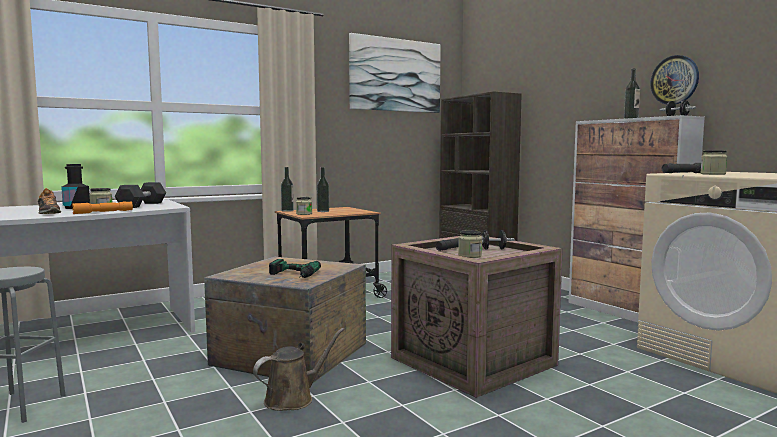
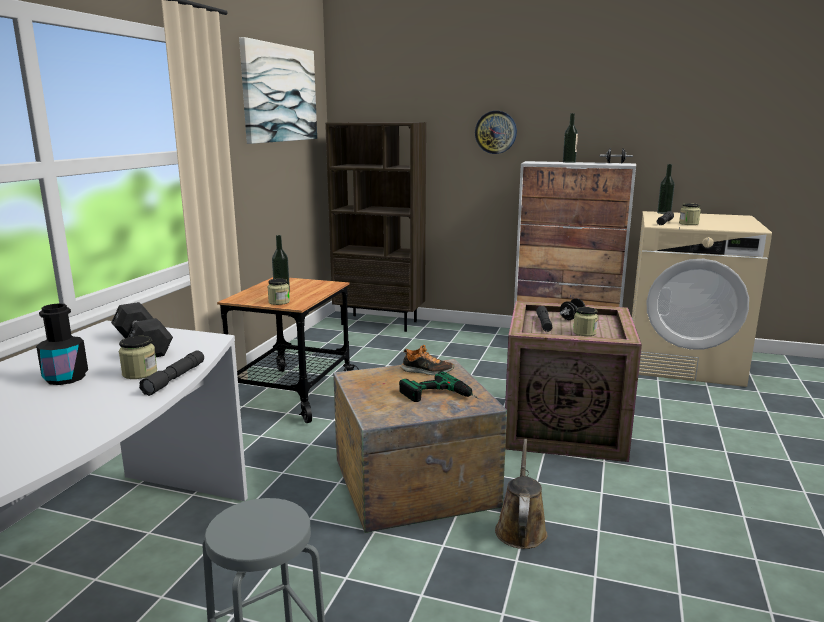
camera: 40 degrees left, 10 degrees up
(48, 213) = (90, 404): shoe -> shoe (427, 371)
(103, 212) = (175, 378): orange flashlight -> grey flashlight
(287, 210) = (234, 299): bottle -> bottle (664, 213)
(675, 80) = (606, 127): wall clock -> wall clock (495, 132)

